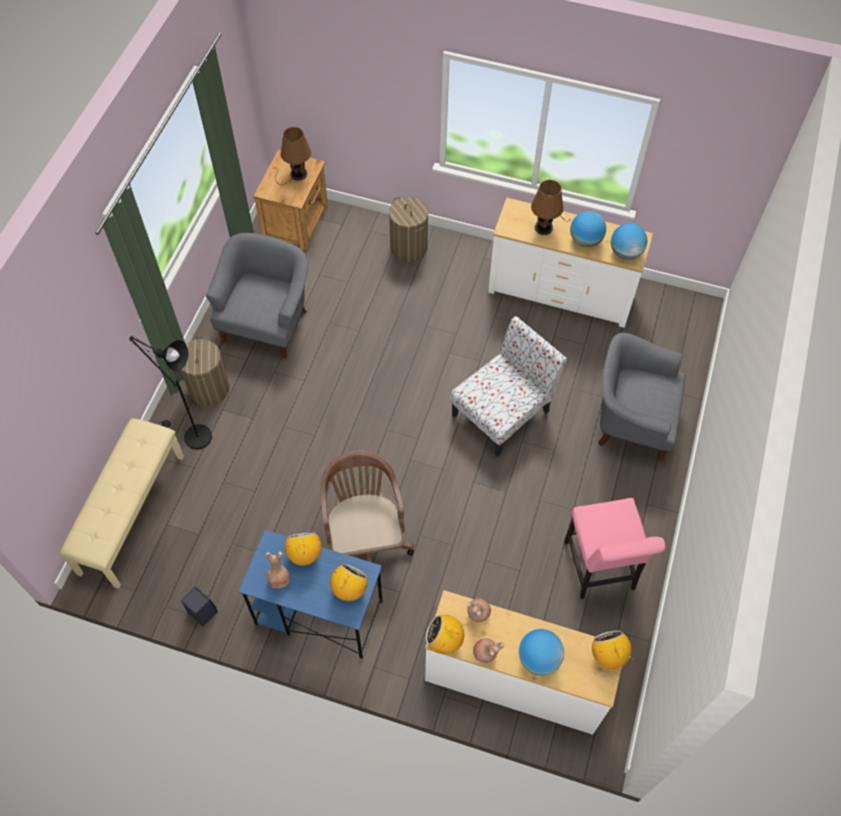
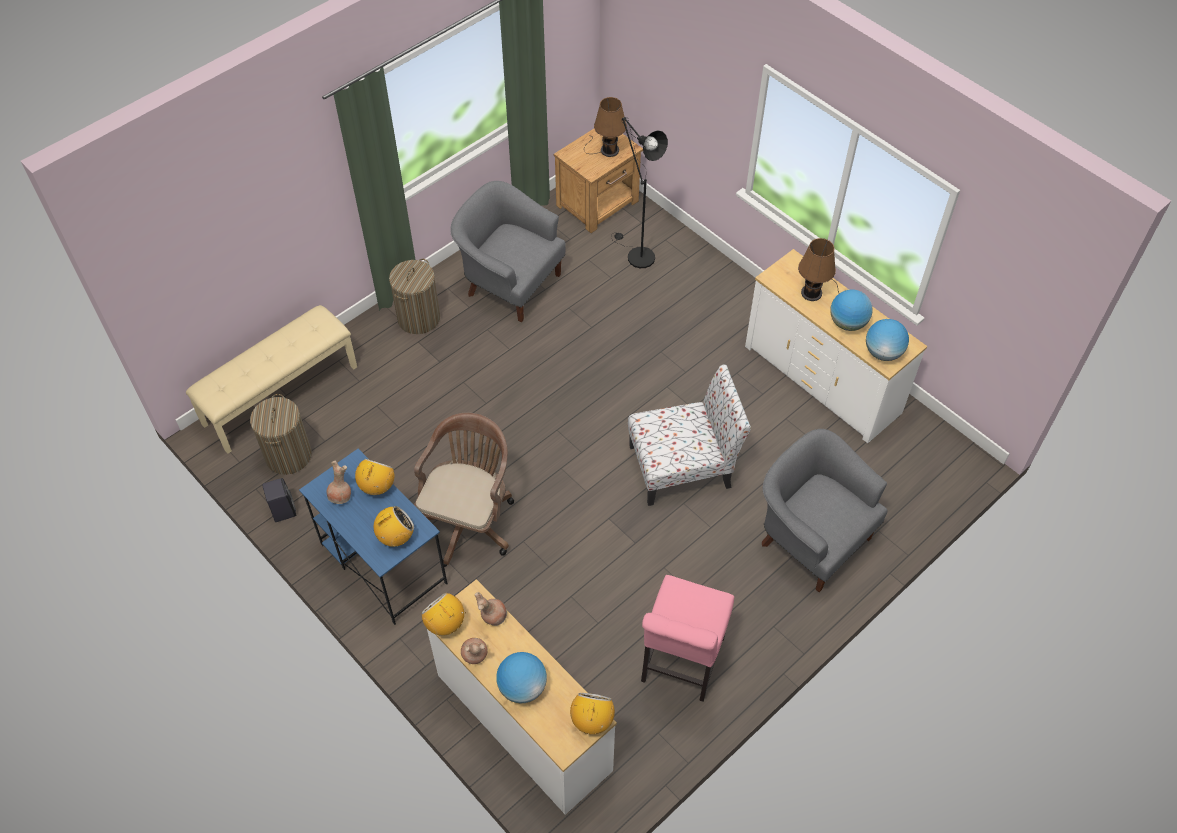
camera: 30 degrees right, 5 degrees down
(192, 436) = (376, 352): black floor lamp -> black floor lamp (636, 255)
(267, 323) = (510, 283): grey armchair -> grey armchair turned 105 degrees counterclockwise
(408, 247) = (692, 271): laundry basket -> laundry basket (288, 455)

